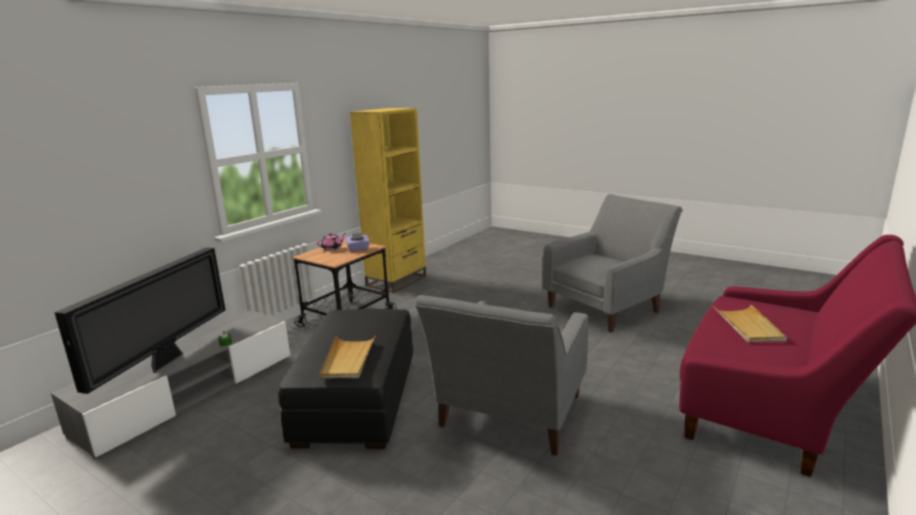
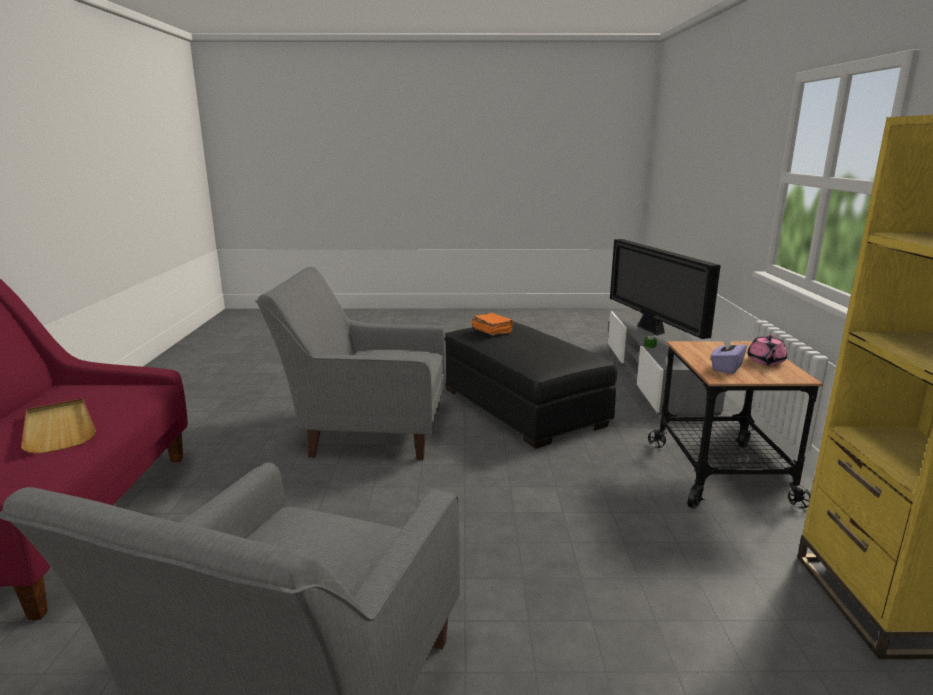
camera: 145 degrees right, 0 degrees up
(348, 359) = (492, 331): beige tray -> orange book
(509, 417) = (367, 429): grey armchair -> grey armchair turned 75 degrees counterclockwise

